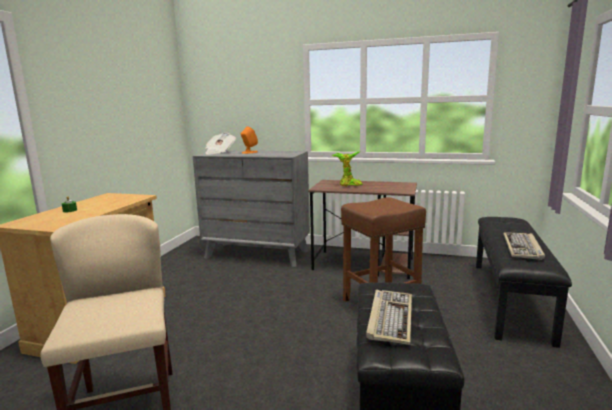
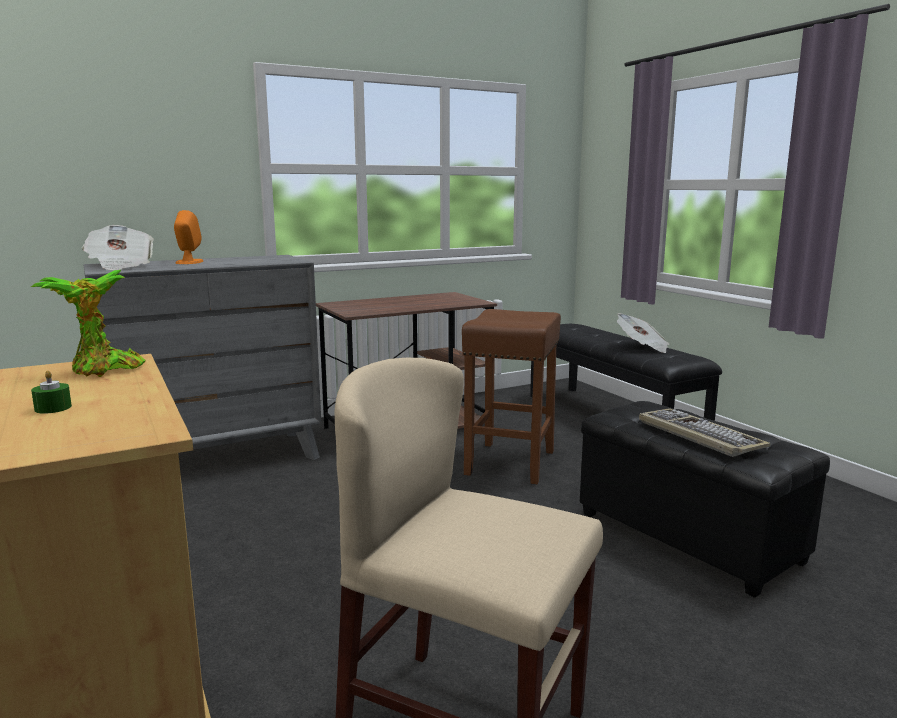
camera: 45 degrees left, 0 degrees up
(348, 185) = (382, 304): potted plant -> potted plant (103, 371)
(522, 247) = (642, 347): keyboard -> newspaper

